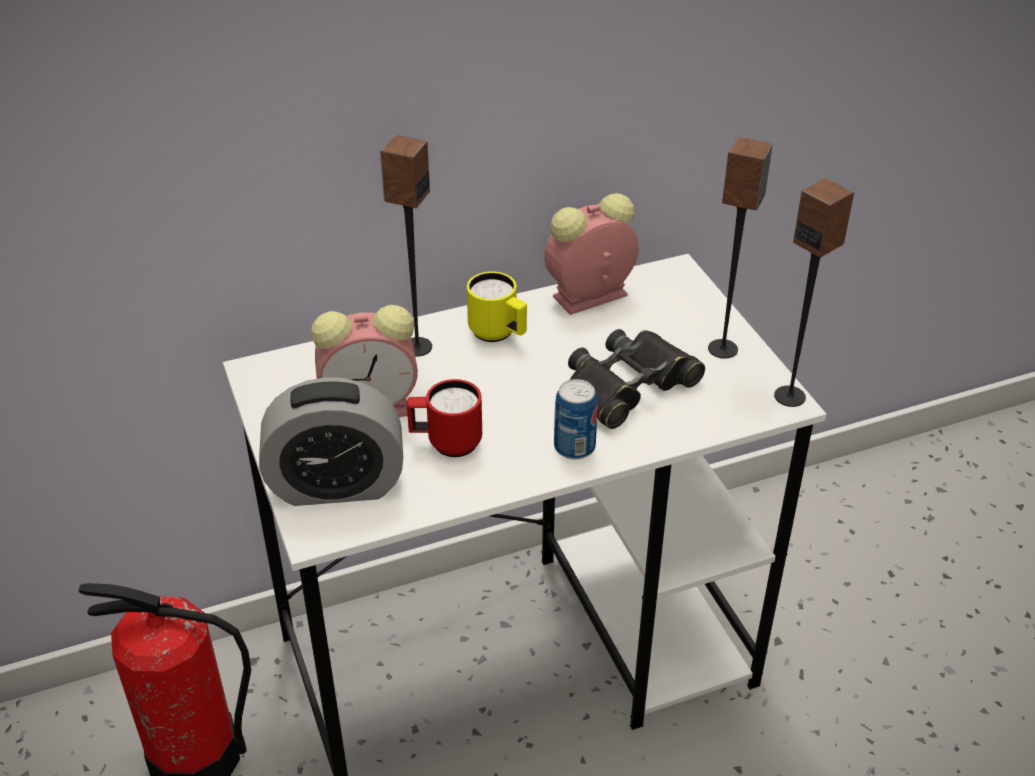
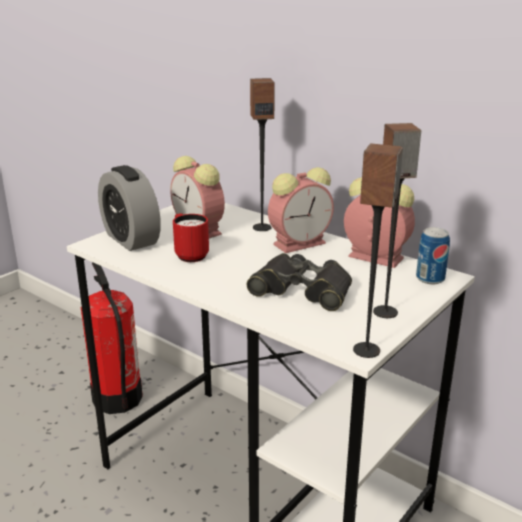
camera: 60 degrees right, 15 degrees down
(498, 334) = (301, 243): yellow mug -> alarm clock
(574, 447) = (223, 288): can -> can (430, 279)

